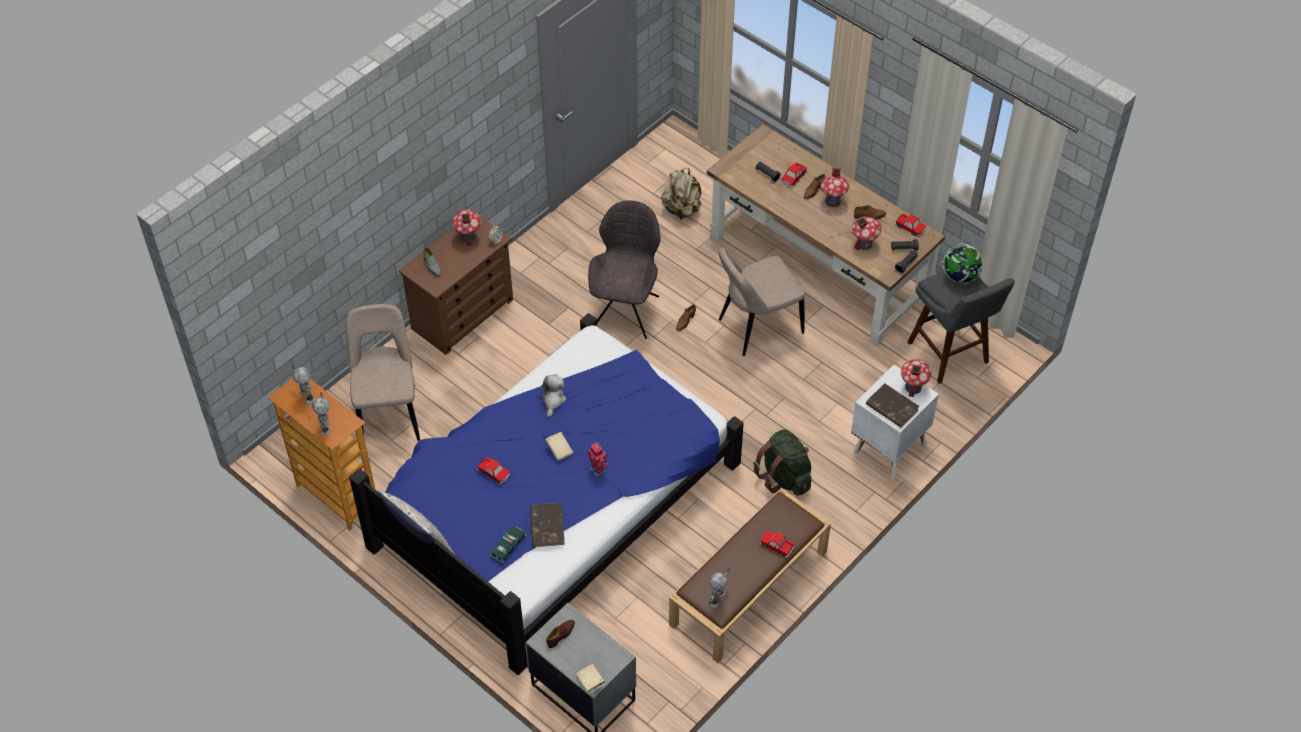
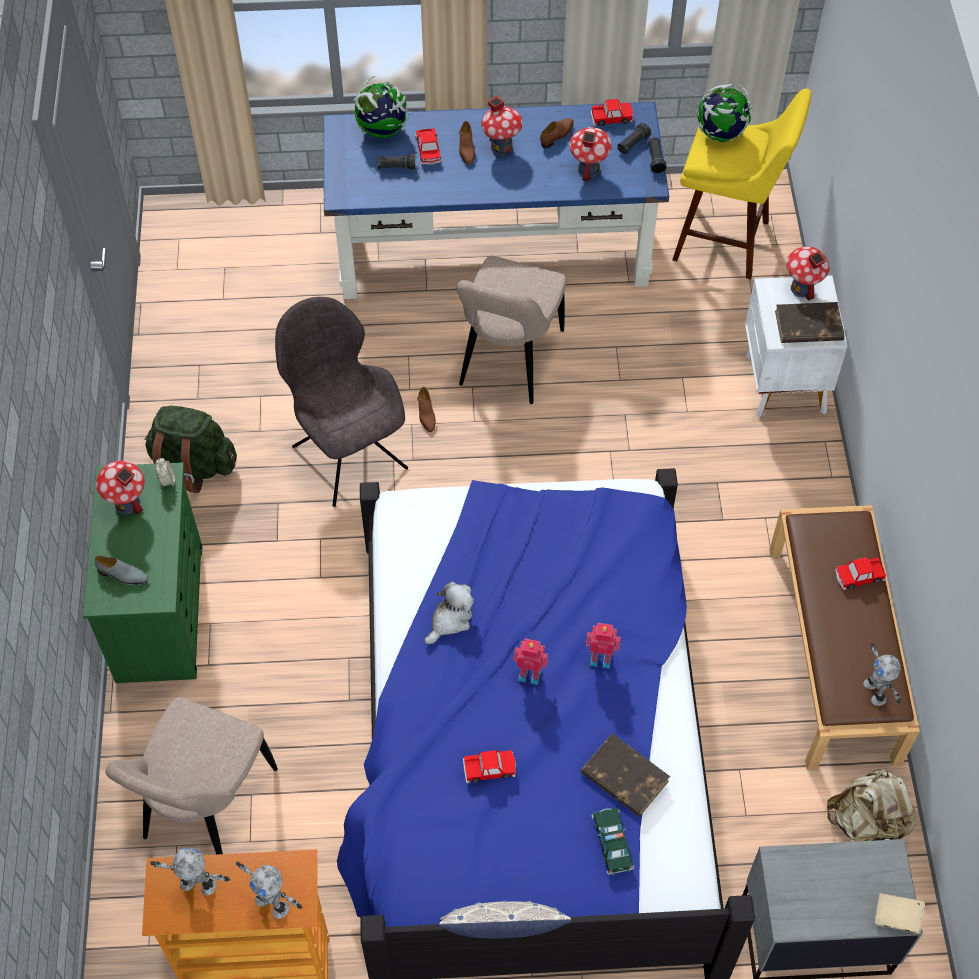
camera: 45 degrees left, 5 degrees up
(389, 412) = (206, 809): beige chair -> beige chair turned 105 degrees counterclockwise
(463, 314) = (160, 612): brown dresser -> green dresser
(553, 400) = (450, 619): plush toy -> plush toy turned 75 degrees clockwise
(559, 450) = (530, 673): beige book -> toy robot
(561, 635) = (800, 893): brown shoe -> none
(682, 209) = (277, 293): beige backpack -> beige backpack (867, 821)
(782, 151) = (382, 130): none -> globe
(784, 476) = (724, 500): green backpack -> green backpack (193, 466)
(818, 266) = (494, 248): brown desk -> blue desk
(950, 355) = (726, 242): grey stool -> yellow stool

